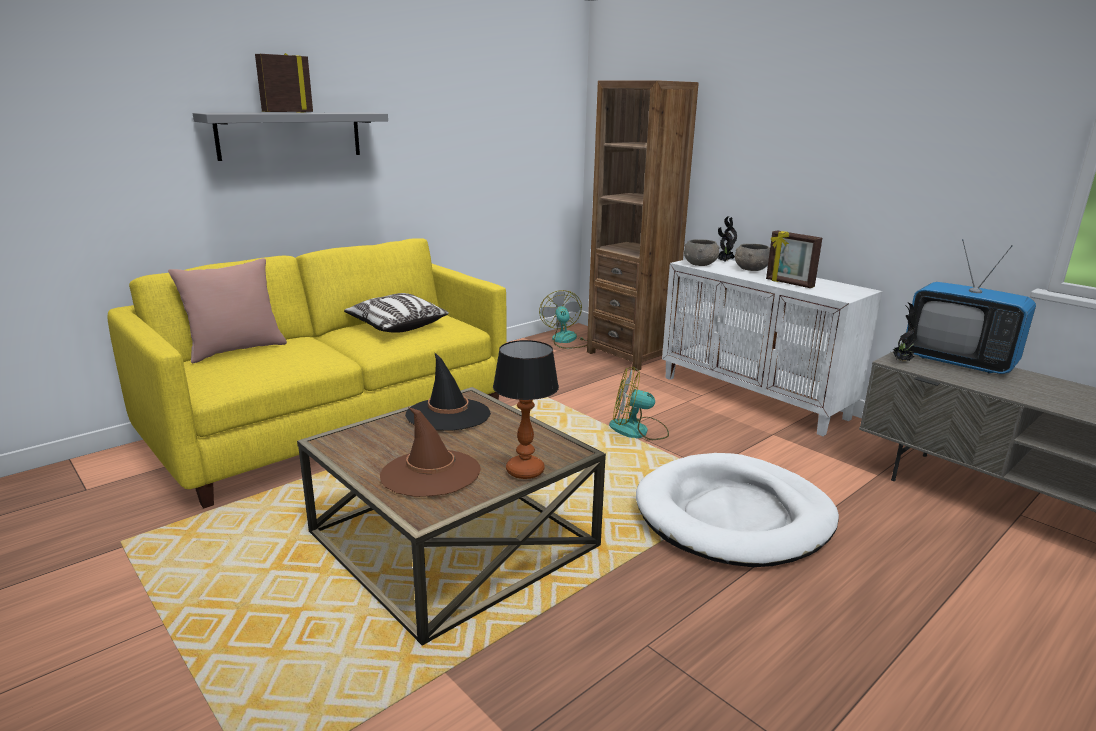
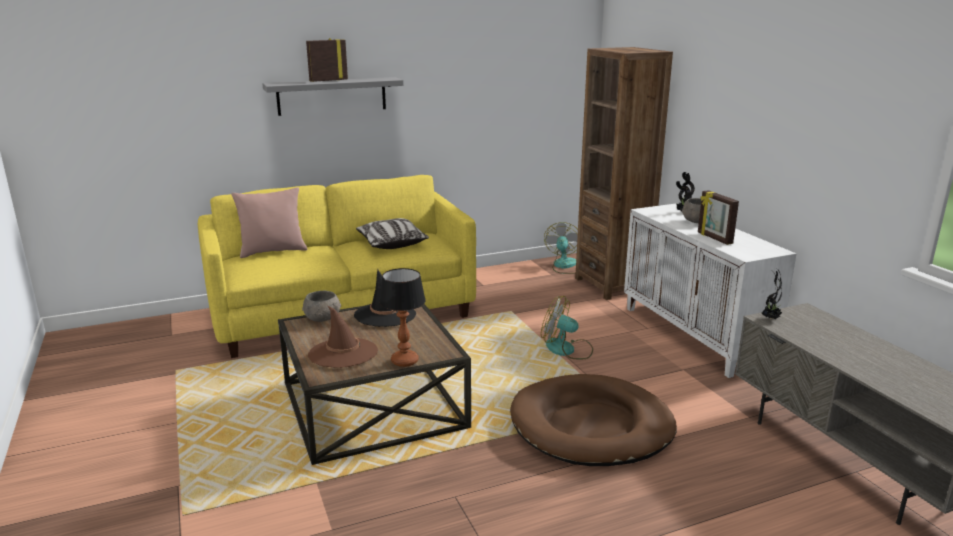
camera: 20 degrees right, 0 degrees up
(700, 264) = (656, 213): grey bowl -> grey bowl (323, 318)
(734, 515) = (591, 426): white dog bed -> brown dog bed
(958, 361) = (827, 326): television -> none

